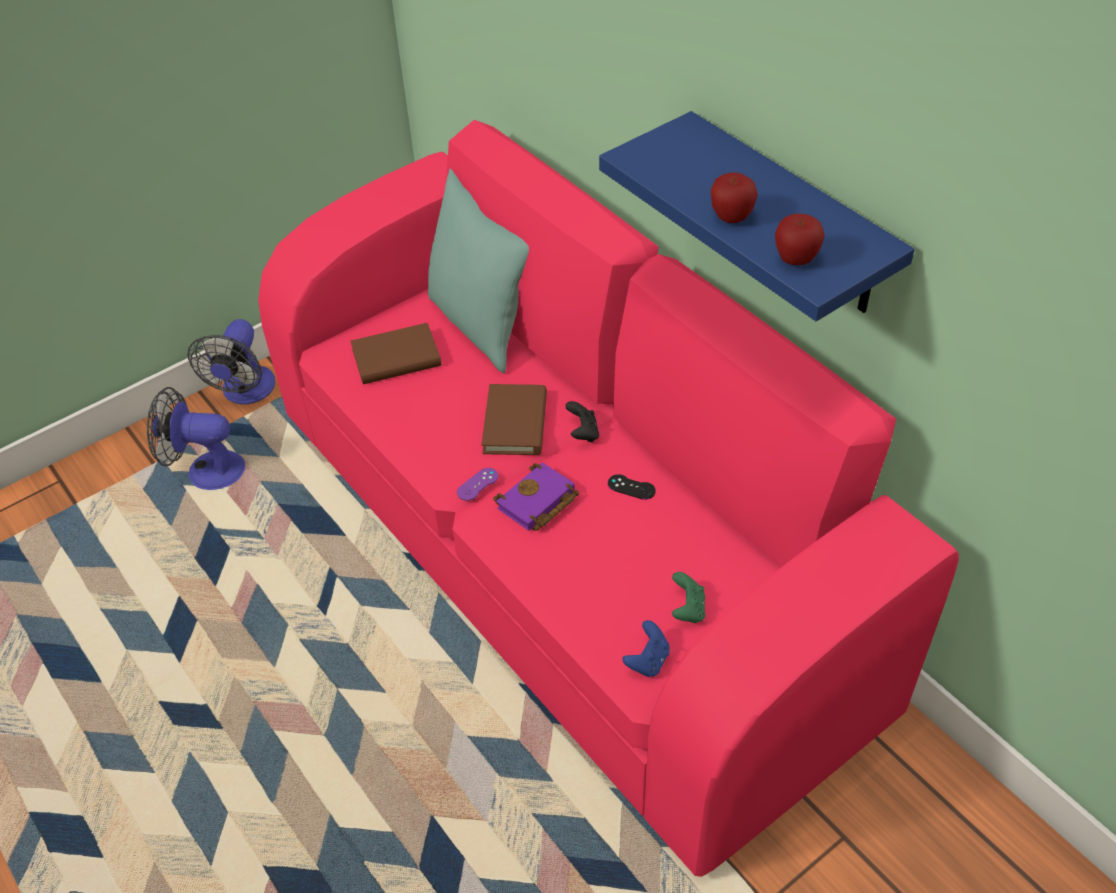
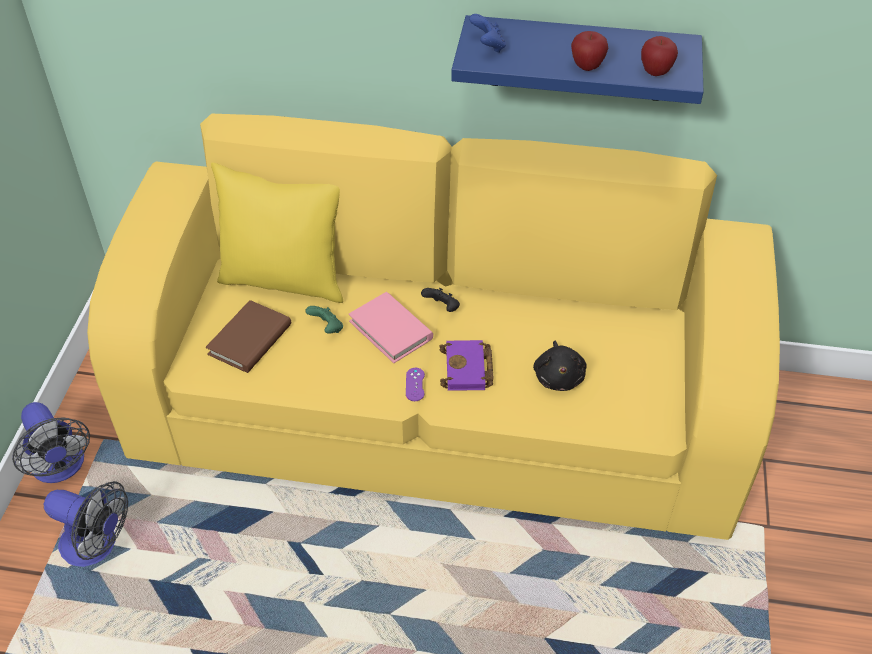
camera: 45 degrees left, 0 degrees up
(206, 470) = (97, 546): fan -> fan turned 120 degrees counterclockwise
(482, 324) = (285, 280): turquoise pillow -> yellow pillow
(515, 423) = (391, 330): brown book -> pink book
(564, 552) = (437, 416): pink sofa -> yellow sofa
(611, 567) = (558, 376): none -> black plush toy
(631, 487) = (512, 321): black game controller -> none
(648, 661) = (644, 414): blue game controller -> blue game controller (488, 46)
(687, 609) = (629, 370): green game controller -> green game controller (327, 328)

